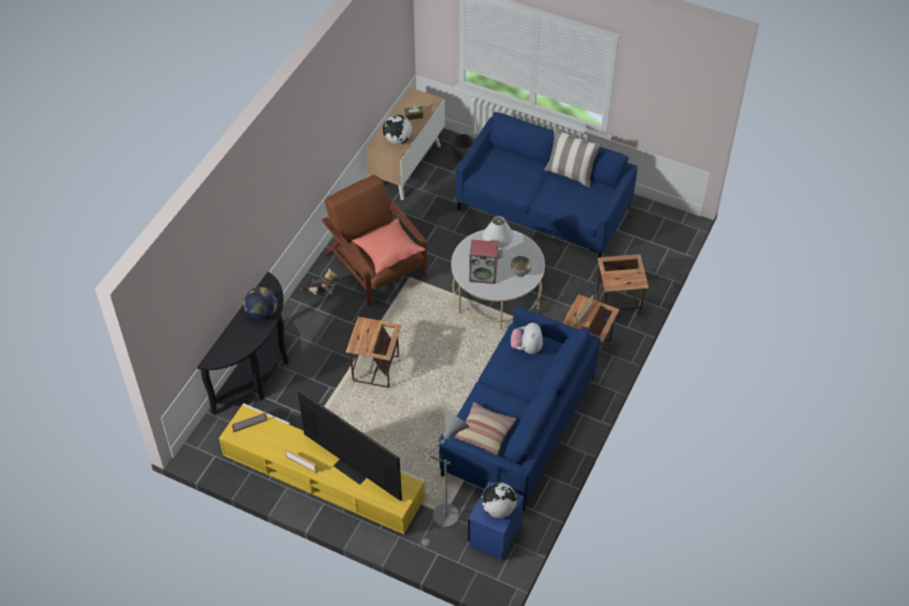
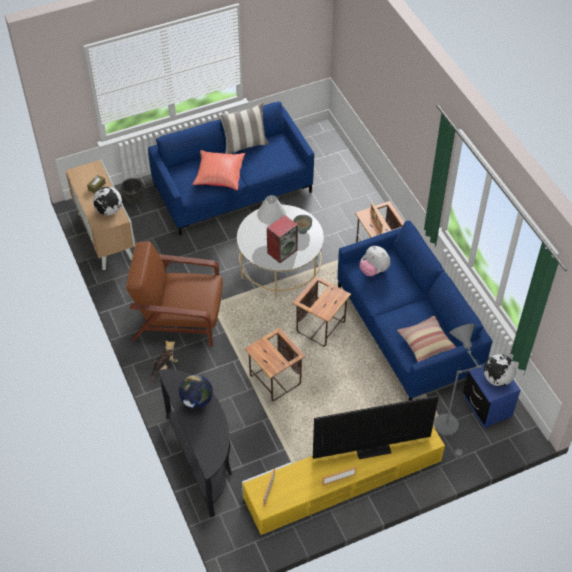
camera: 50 degrees left, 0 degrees up
(388, 253) = (199, 292): red pillow -> red pillow (219, 176)
(619, 304) = (358, 208): side table -> side table (321, 327)

